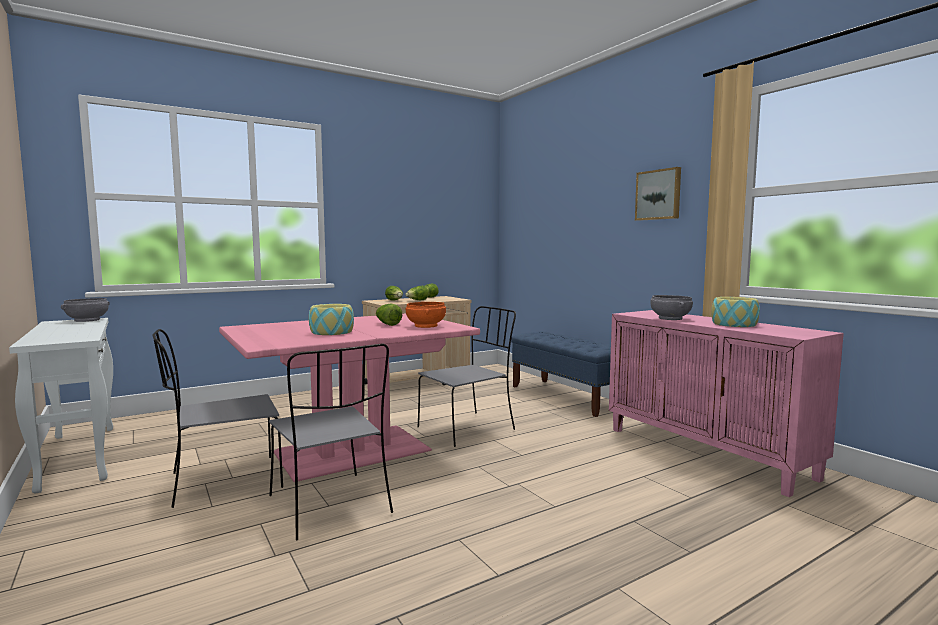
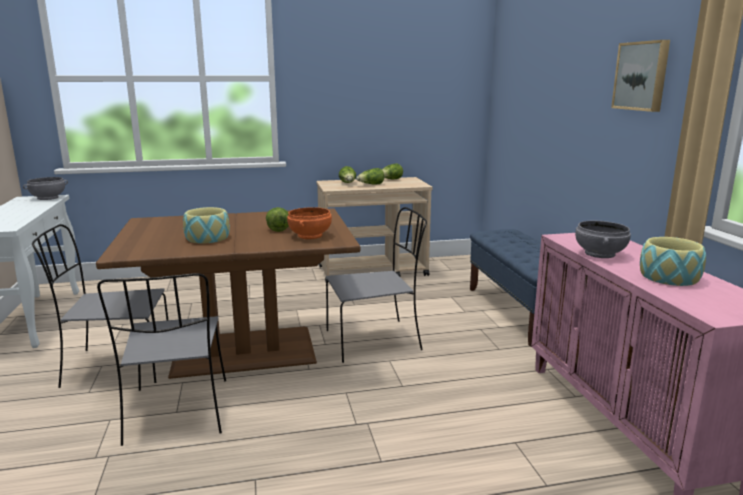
camera: 20 degrees right, 10 degrees up
(351, 451) = (243, 350): pink dining table -> brown dining table

